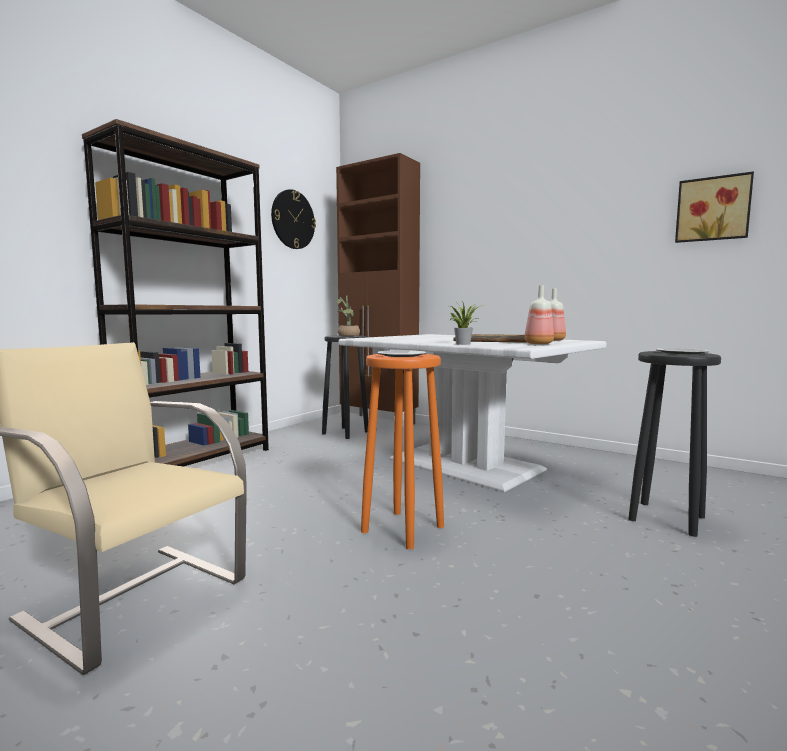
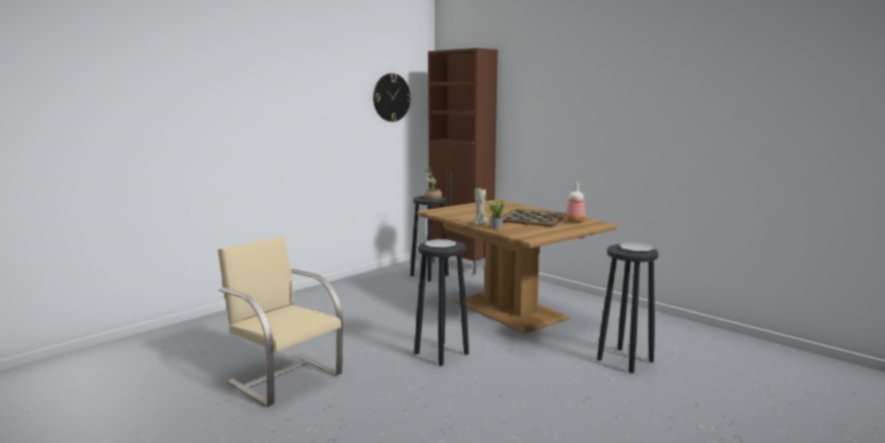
camera: 10 degrees right, 5 degrees up
(196, 461) = (315, 295): brown bookcase -> none
(402, 528) = (441, 353): orange stool -> black stool
(435, 342) = (480, 224): none -> beige candle
(464, 465) = (509, 310): white dining table -> brown dining table
(537, 344) = (551, 230): bottle -> none
(712, 209) = (713, 120): picture -> none

